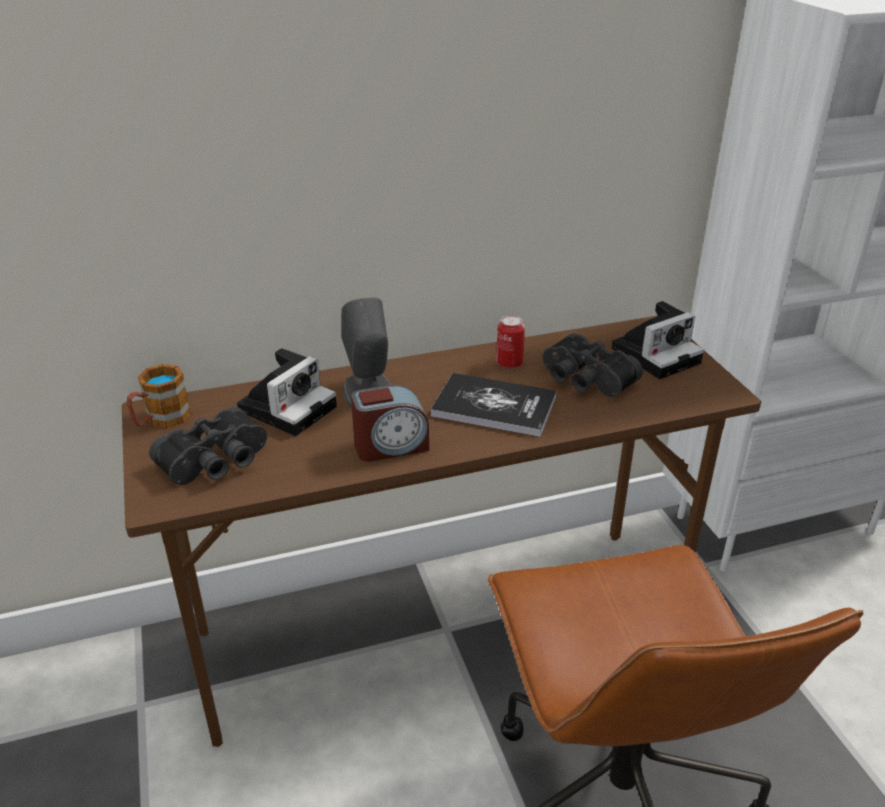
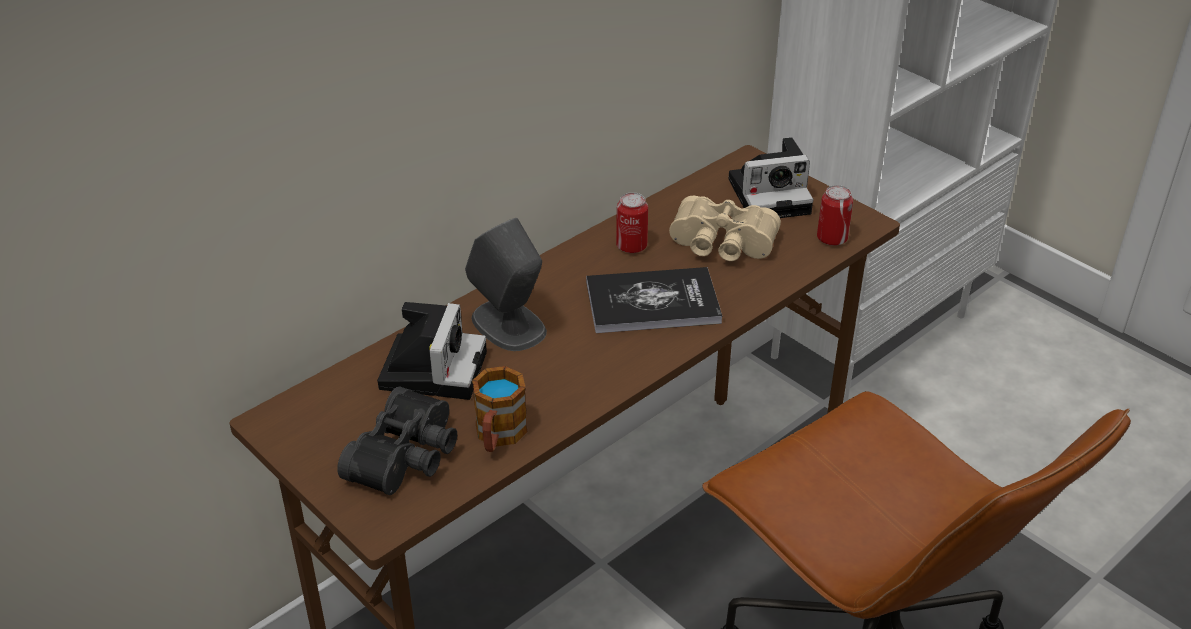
camera: 25 degrees left, 5 degrees up
(161, 420) = (297, 428): mug -> mug (498, 436)
(390, 446) = (580, 380): alarm clock -> none
(584, 380) = (721, 246): black binoculars -> beige binoculars
(657, 354) = (772, 195): camera -> camera turned 45 degrees clockwise
(687, 398) = (832, 239): none -> can

